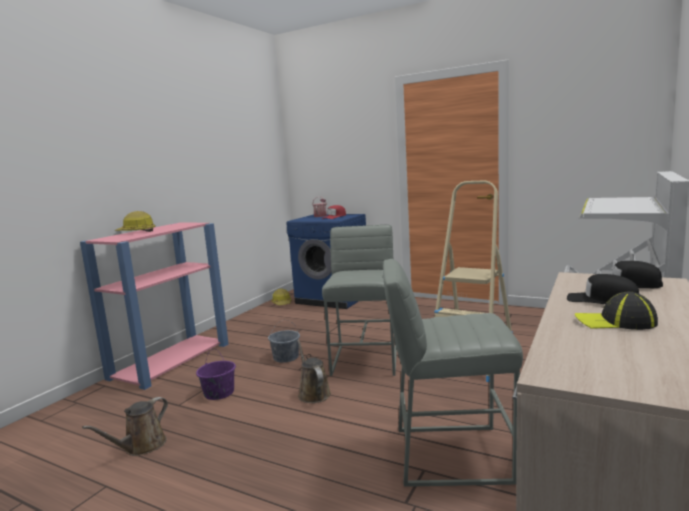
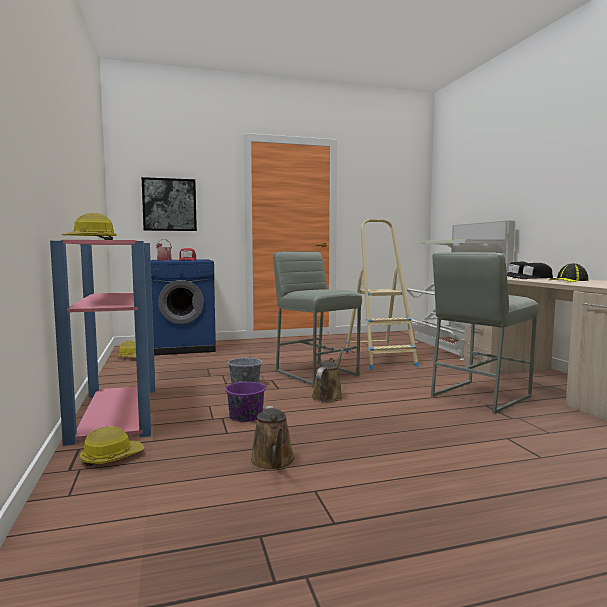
camera: 45 degrees left, 5 degrees down
(100, 400) = (111, 457): none -> hard hat
(313, 393) = (328, 396): brown watering can -> brown watering can turned 90 degrees clockwise
(331, 161) = (169, 205): none -> picture

